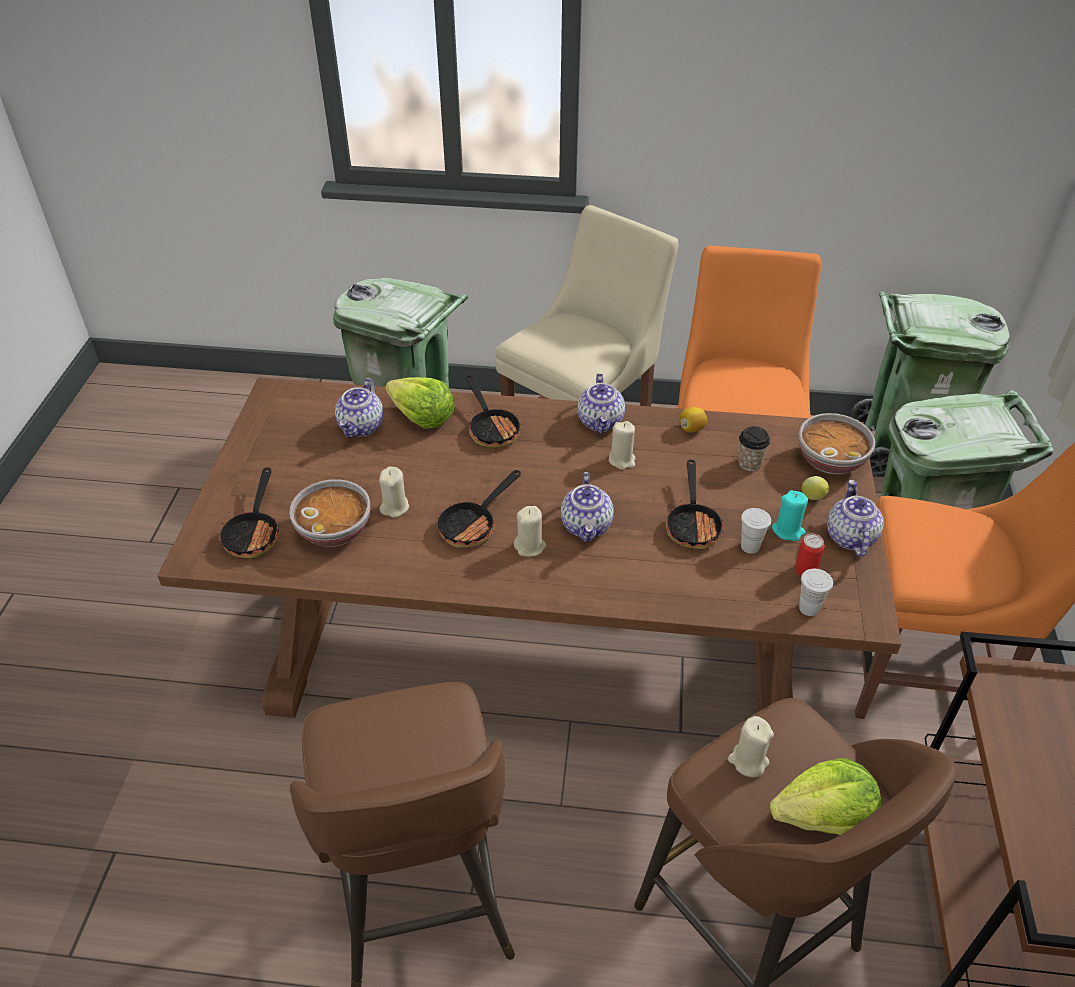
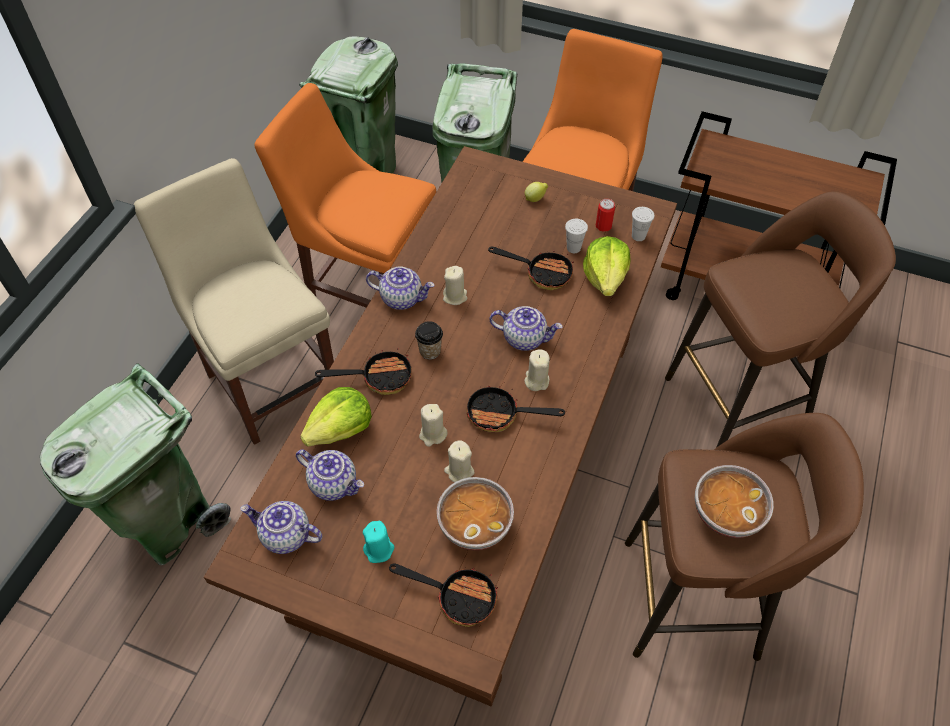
camera: 75 degrees left, 10 degrees up
(473, 525) = (500, 415): frying pan -> frying pan turned 135 degrees clockwise
(691, 428) = (433, 243): lemon -> none
(748, 761) = (762, 304): beige candle -> beige candle (433, 434)
(749, 463) = (486, 221): cup -> cup (430, 351)
(788, 530) = (563, 223): turquoise candle -> turquoise candle (379, 549)
(824, 816) = (805, 281): lettuce -> lettuce (605, 278)
(830, 460) = (499, 177): bowl -> bowl (726, 513)
(849, 537) = (578, 193): teapot -> teapot (285, 536)

